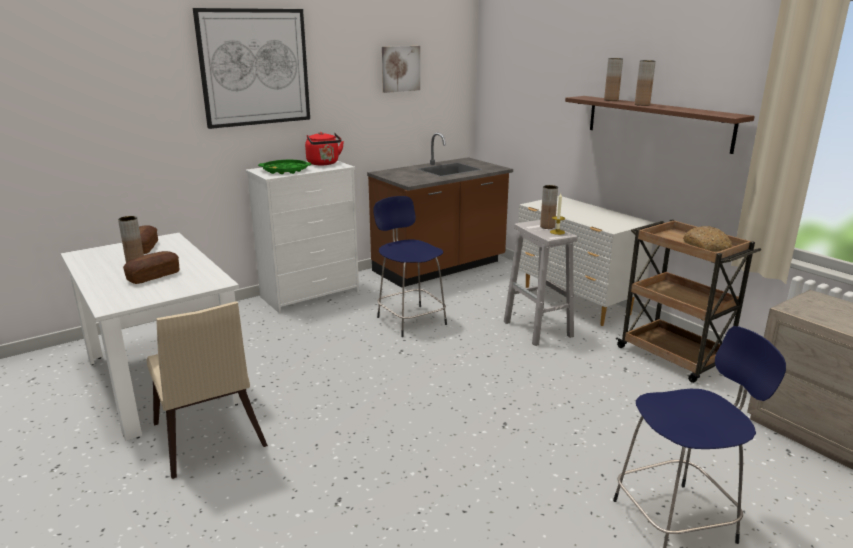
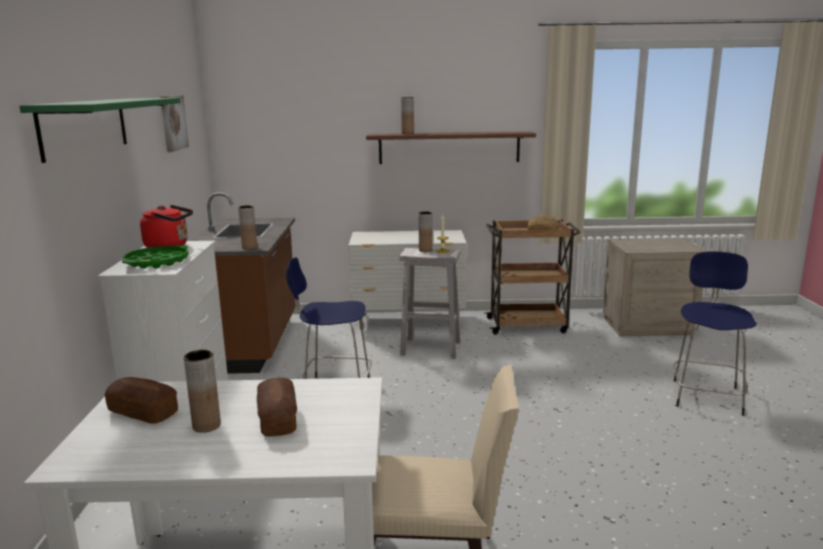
camera: 55 degrees left, 5 degrees down
(255, 67) = (85, 127): picture -> green shelf
(642, 104) = (445, 133): brown vase -> brown vase (249, 248)

